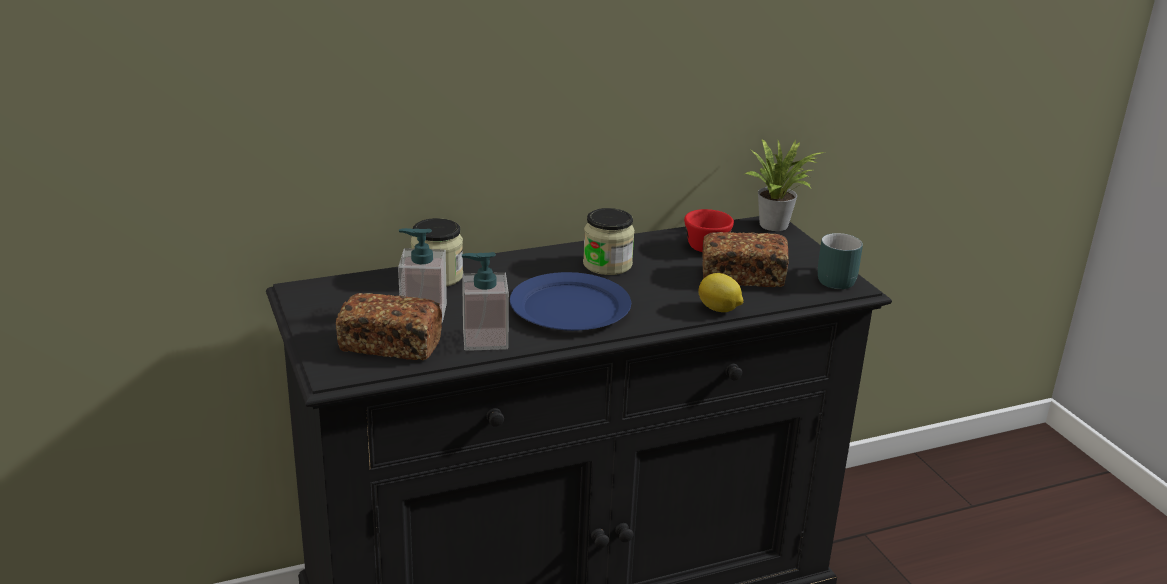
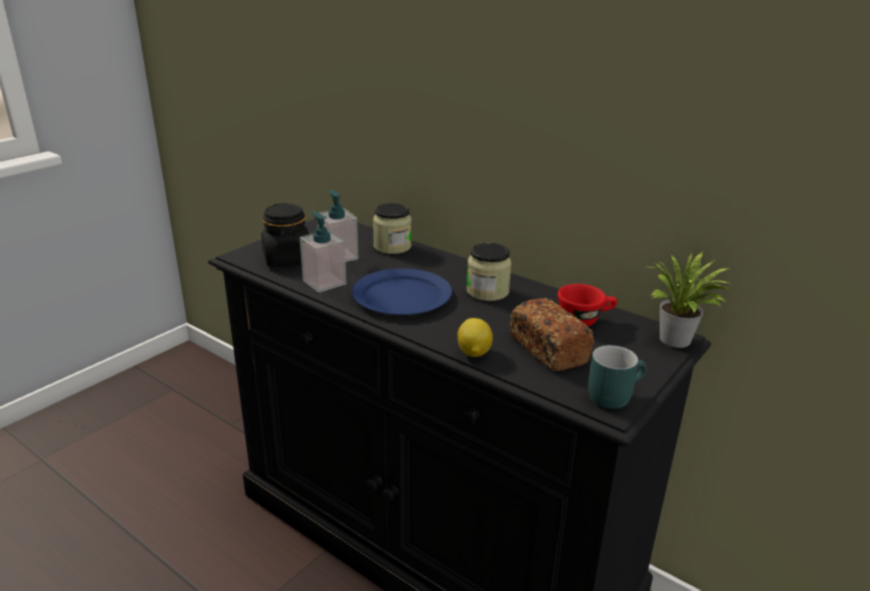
camera: 60 degrees right, 0 degrees up
(390, 345) = (287, 259): bread -> black jar

